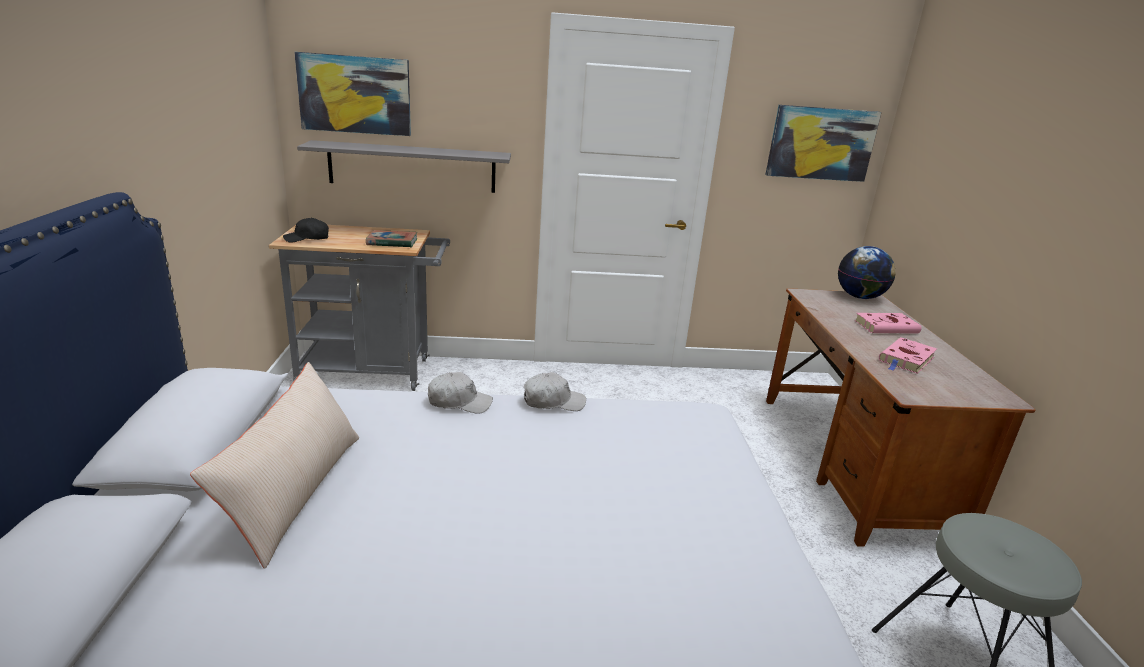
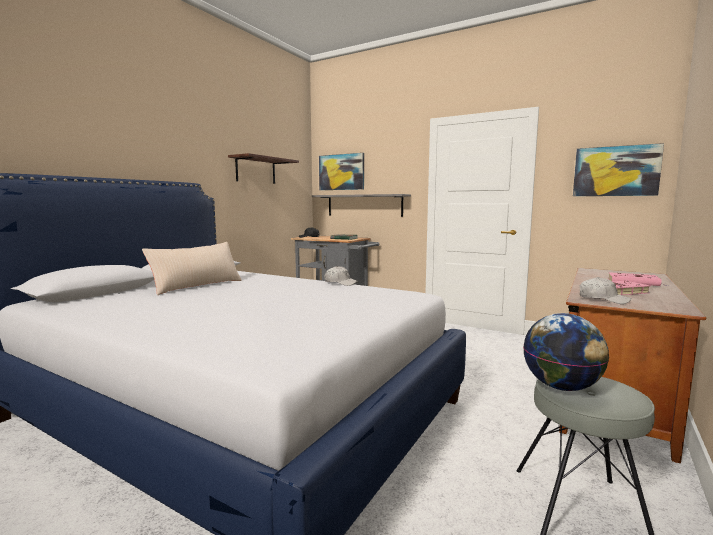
camera: 35 degrees right, 15 degrees down
(194, 111) = (256, 170): none -> shelf
(459, 402) = (298, 279): white cap -> white cap (602, 299)
(860, 297) = (639, 273): globe -> globe (561, 387)

